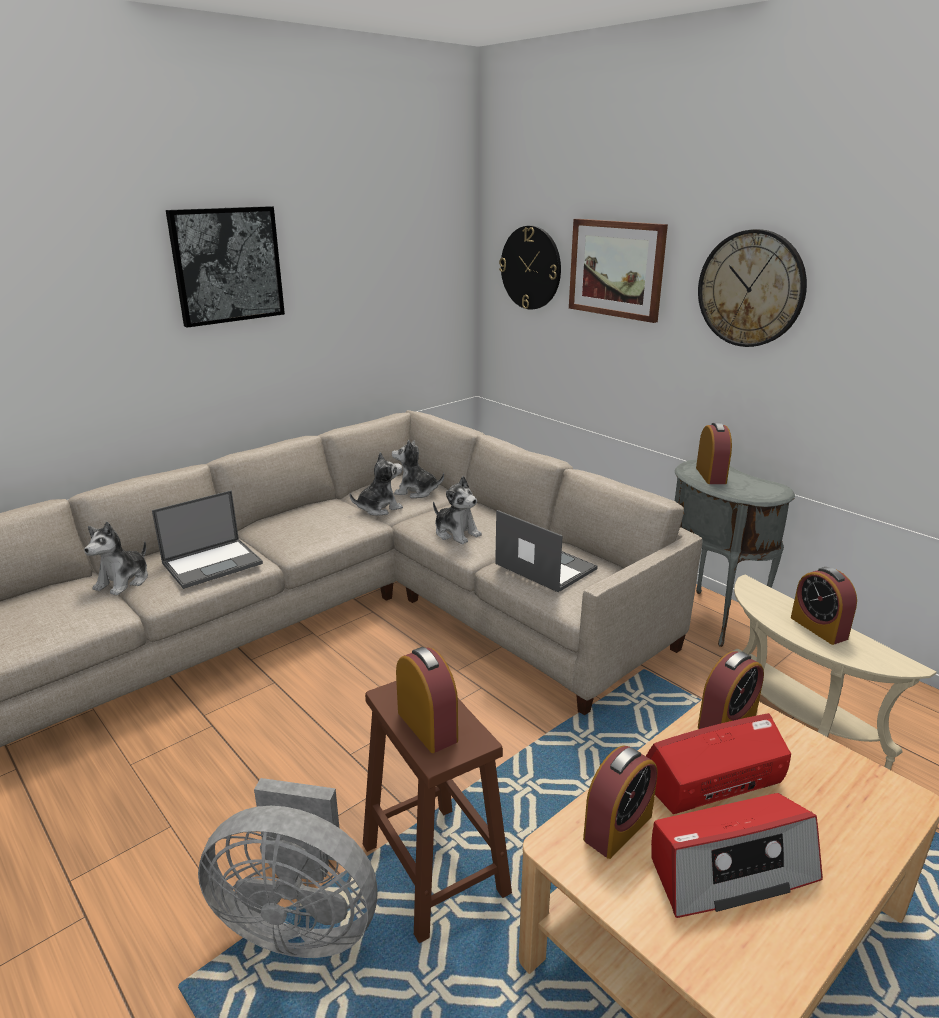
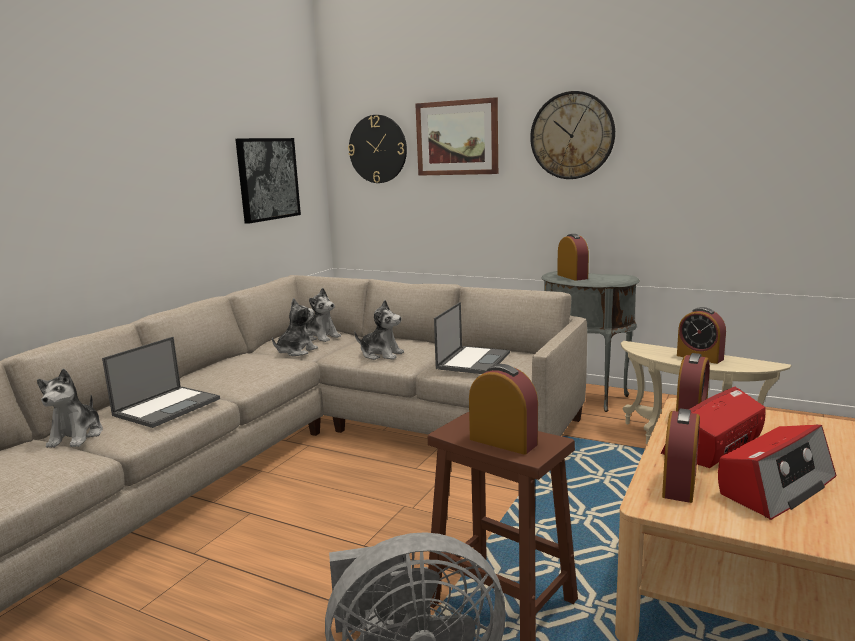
camera: 20 degrees left, 10 degrees down
(227, 265) = (133, 138): picture -> picture (267, 179)
(416, 492) = (320, 337): plush toy -> plush toy turned 135 degrees counterclockwise
(544, 566) = (473, 360): laptop -> laptop turned 90 degrees clockwise

